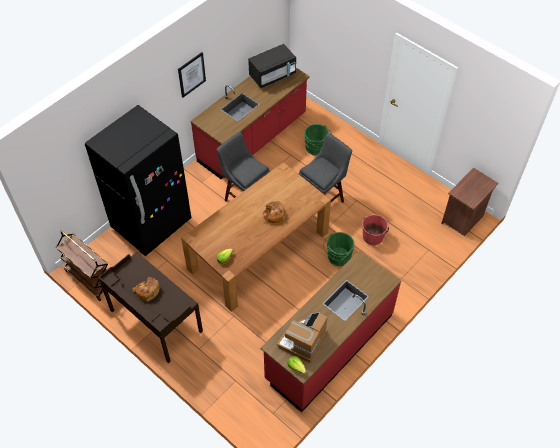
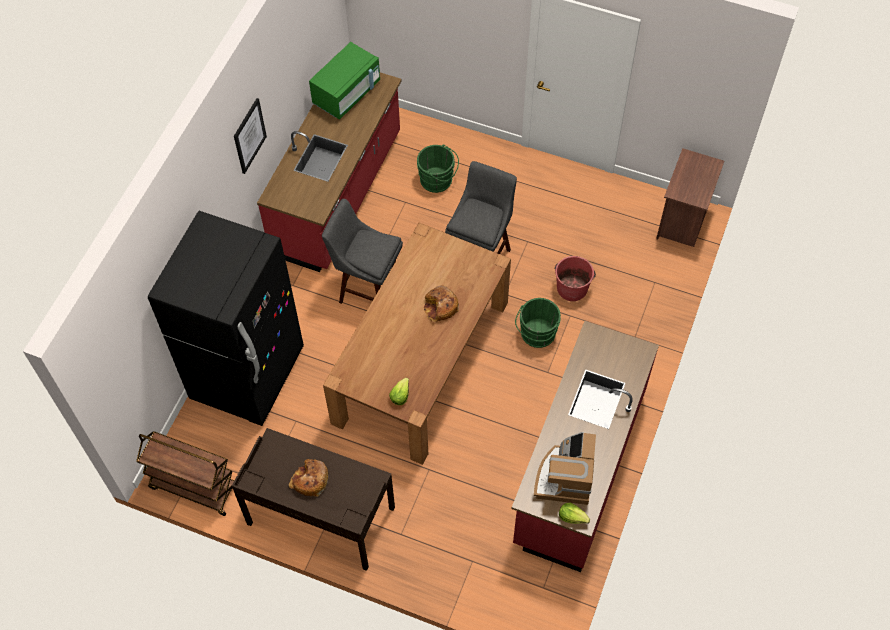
camera: 20 degrees left, 5 degrees up
(272, 75) = (347, 93): black microwave -> green microwave

